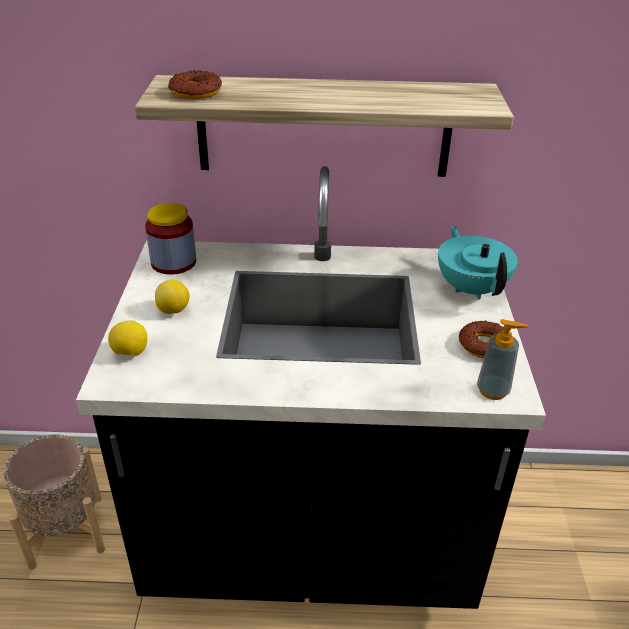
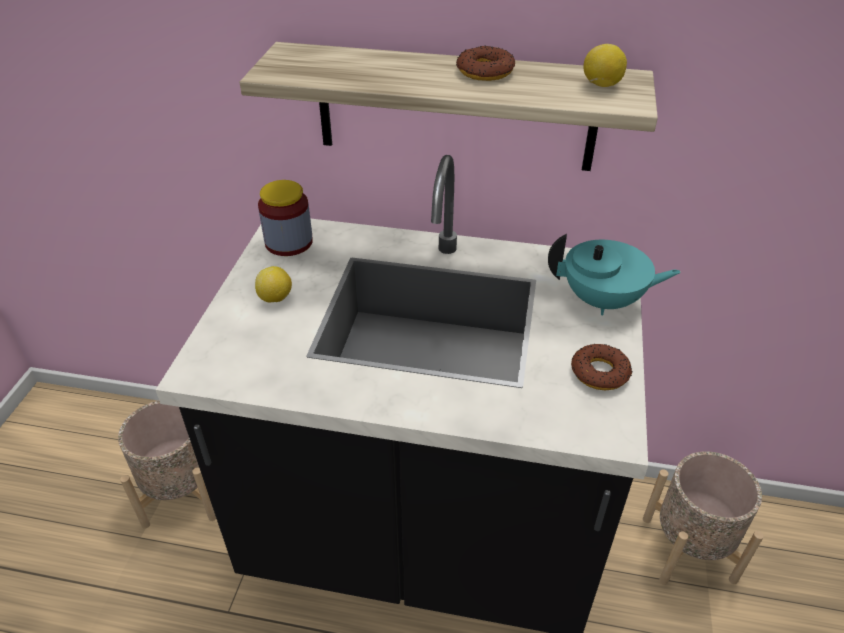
camera: 10 degrees right, 5 degrees up
(130, 353) = (221, 343): lemon -> lemon (601, 85)
(195, 92) = (309, 66): donut -> donut (485, 71)
(471, 288) = (603, 301): turquoise teapot -> turquoise teapot turned 105 degrees clockwise
(493, 390) = (595, 429): soap dispenser -> none
(551, 520) = (687, 549): none -> beige planter

